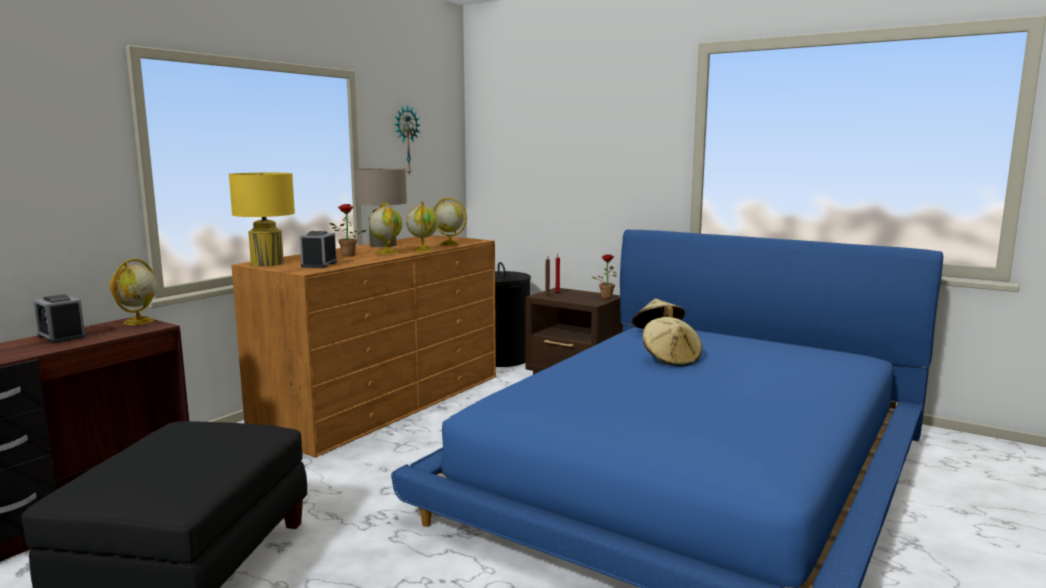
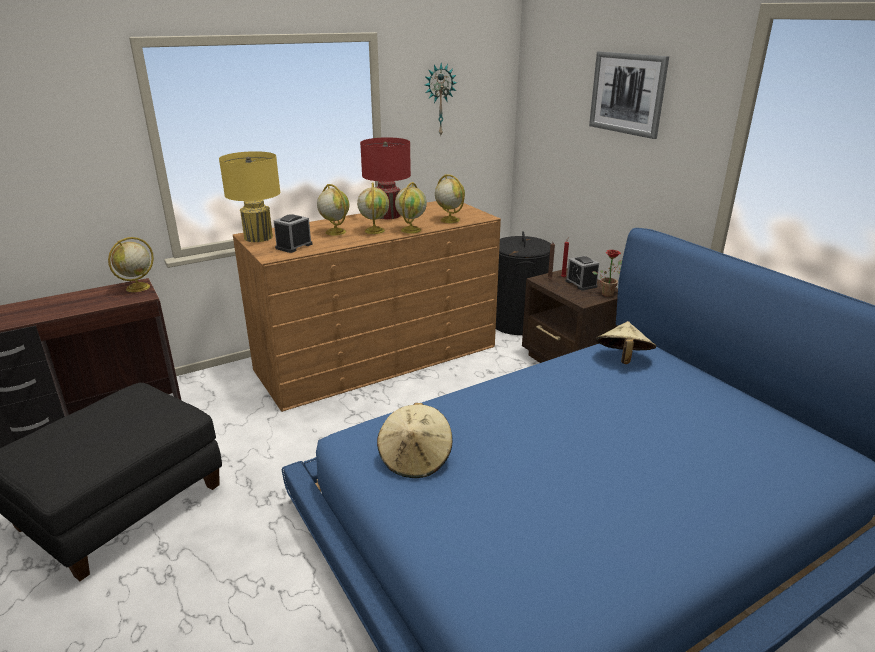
camera: 25 degrees right, 15 degrees up
(61, 337) = (73, 299): alarm clock -> alarm clock (581, 284)
(347, 256) = (335, 232): potted plant -> globe
(383, 245) = (387, 215): beige table lamp -> red table lamp
(588, 124) = (627, 93): none -> picture
(671, 359) = (593, 409): beige hat -> beige hat (415, 459)

